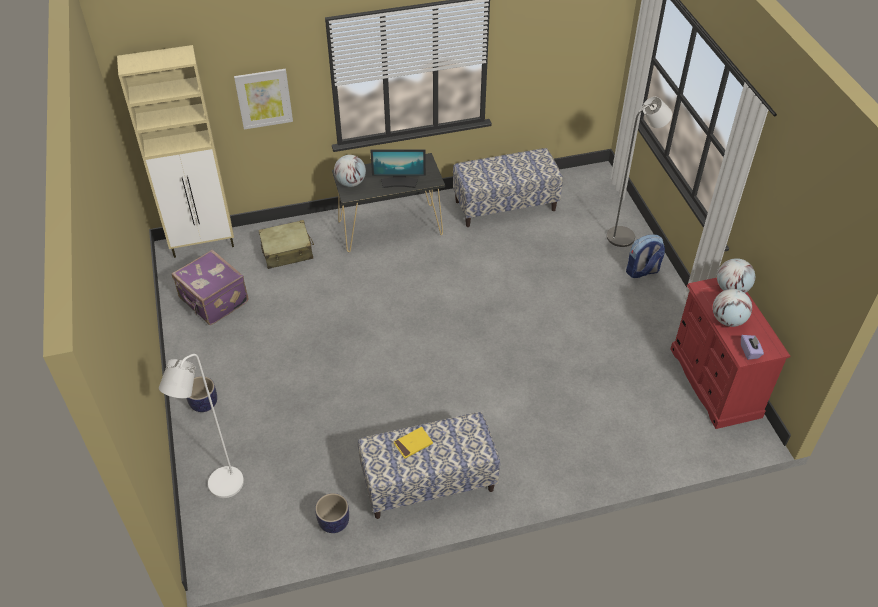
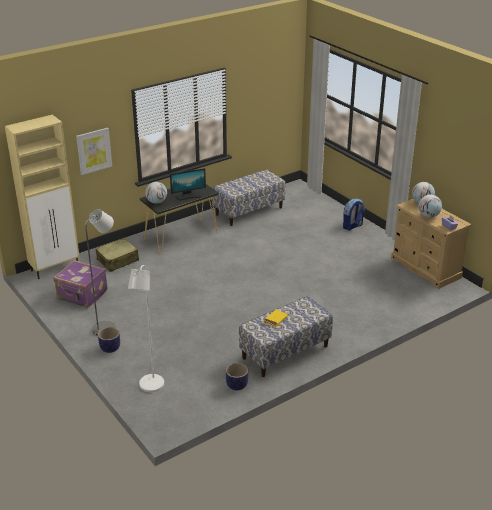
camera: 20 degrees left, 15 degrees down
(625, 235) = (332, 211): grey floor lamp -> grey floor lamp (107, 327)
(714, 382) = (425, 268): red dresser -> beige dresser

